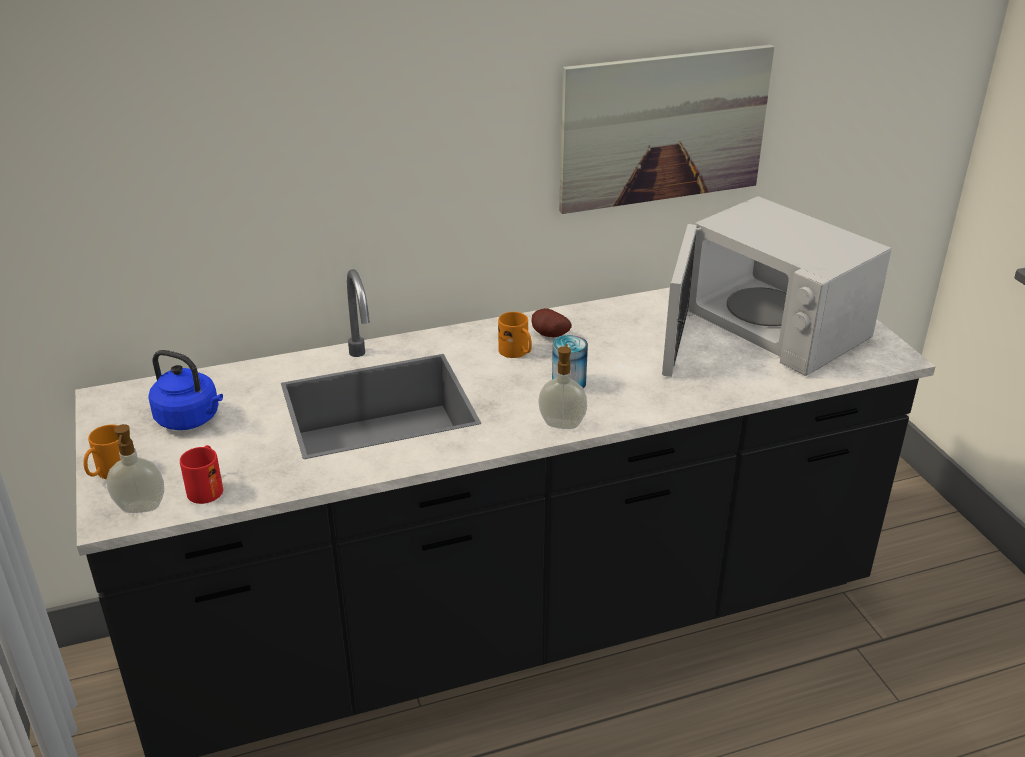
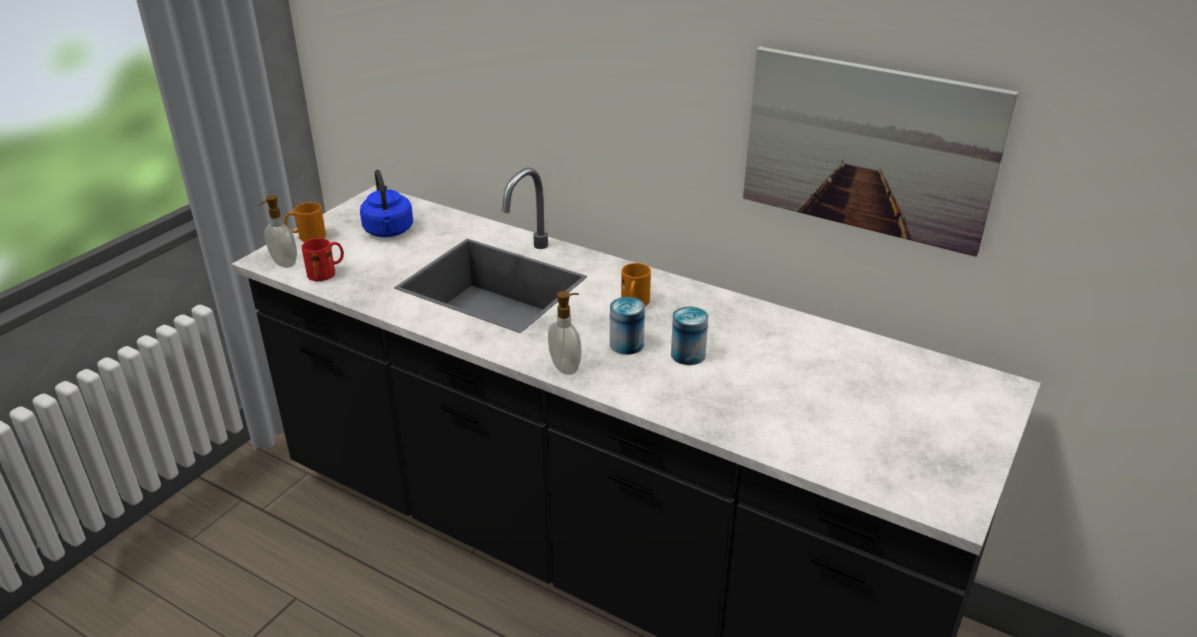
camera: 50 degrees right, 0 degrees up
(549, 336) = (679, 306): potato -> none
(618, 364) = (688, 354): none -> can
(765, 327) = (873, 405): white microwave -> none

